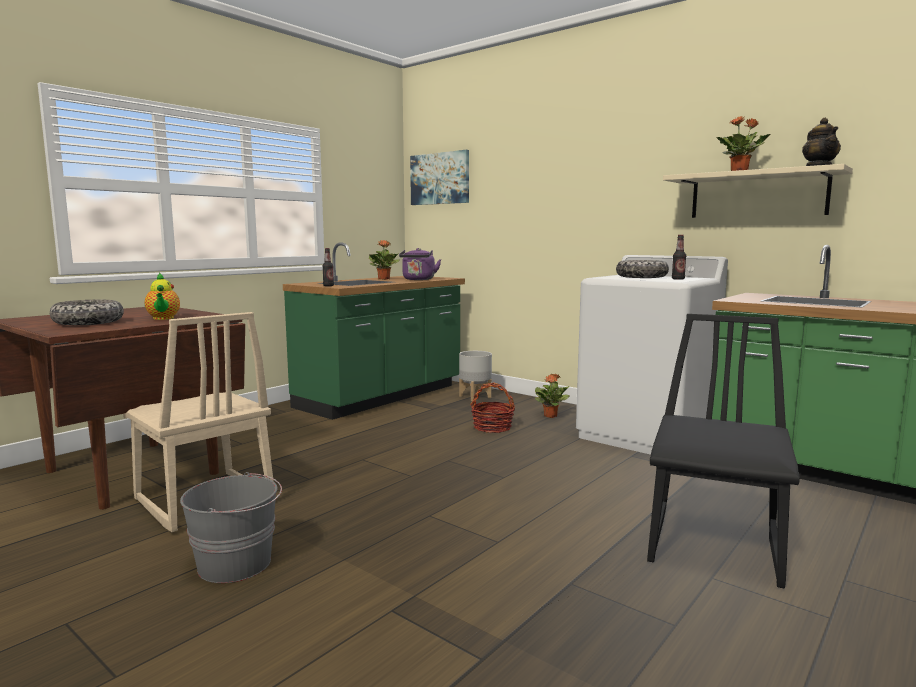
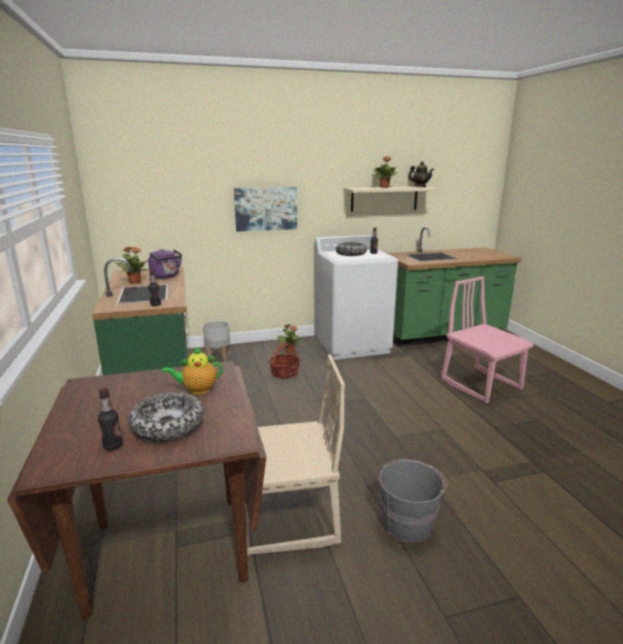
camera: 55 degrees left, 10 degrees up
(51, 321) = (113, 446): none -> bottle
(163, 318) = (197, 390): teapot -> teapot turned 150 degrees clockwise
(440, 178) = (132, 178): picture -> picture (266, 209)
(716, 545) = (481, 384): black chair -> pink chair

